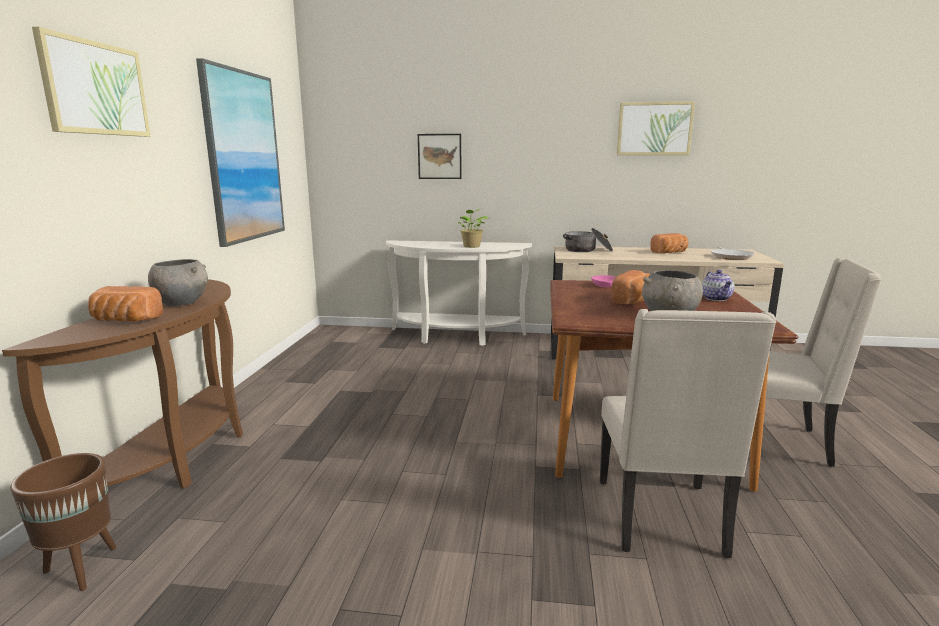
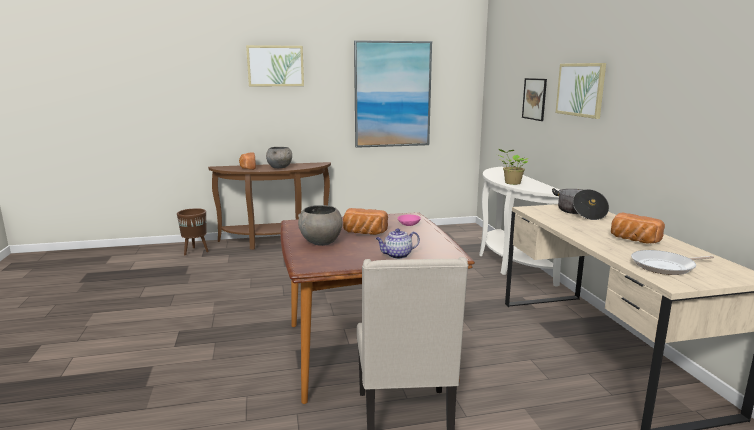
camera: 70 degrees right, 0 degrees up
(654, 129) = (685, 78): picture -> picture (580, 89)
(662, 518) = (255, 363): beige chair -> none

